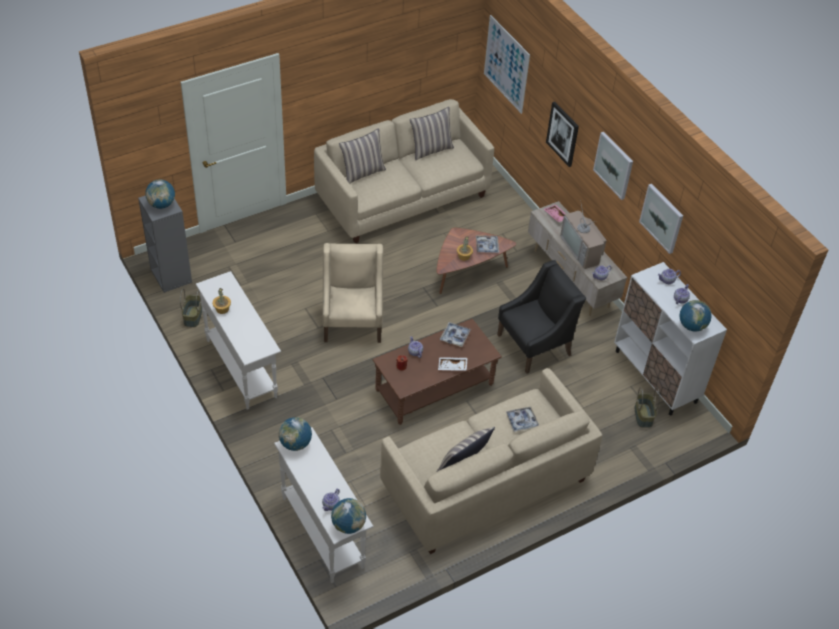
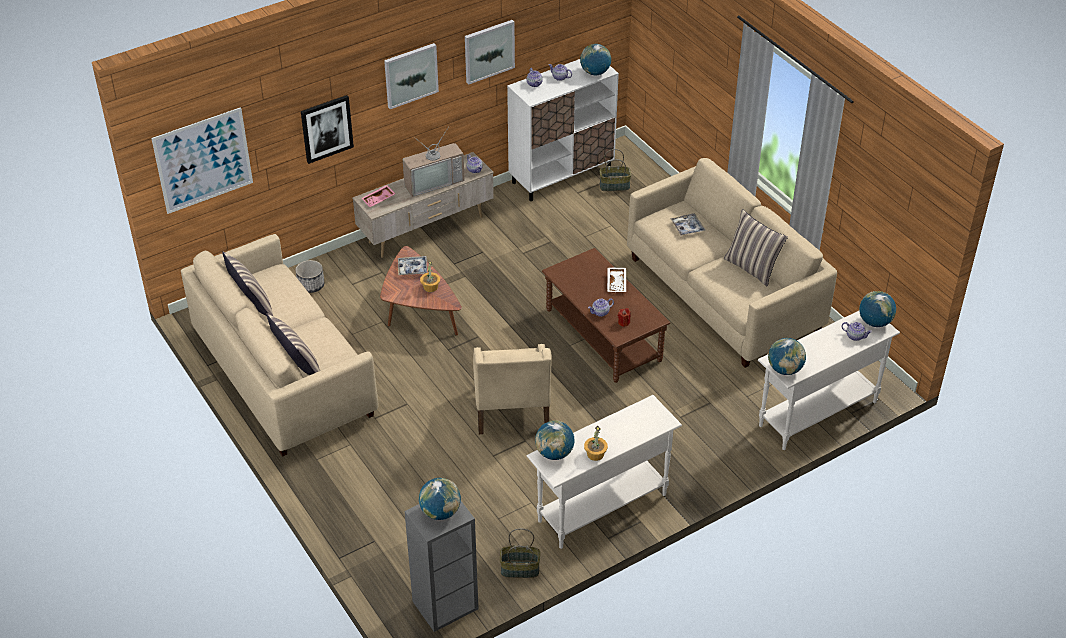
camera: 90 degrees left, 5 degrees down
(228, 286) = (554, 453): none -> globe
(353, 321) = (511, 409): beige armchair -> beige armchair turned 90 degrees counterclockwise
(455, 336) = (572, 282): tray -> none
(500, 210) = (311, 285): none -> planter
(535, 344) = (529, 258): black armchair -> none

